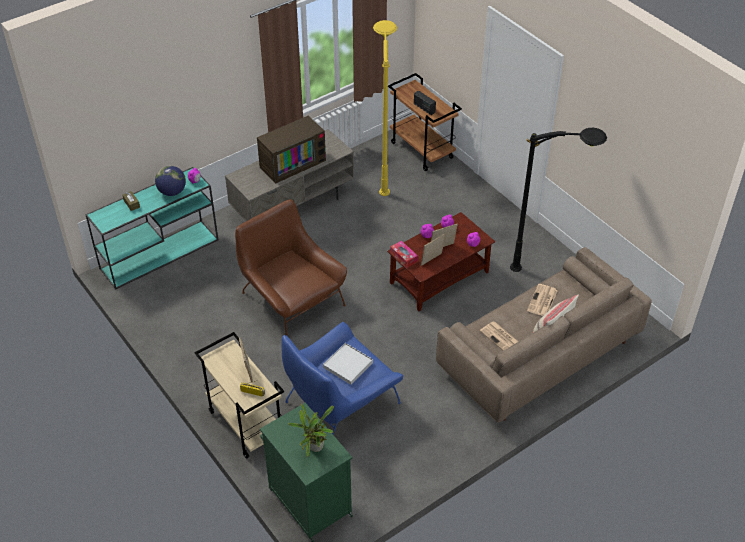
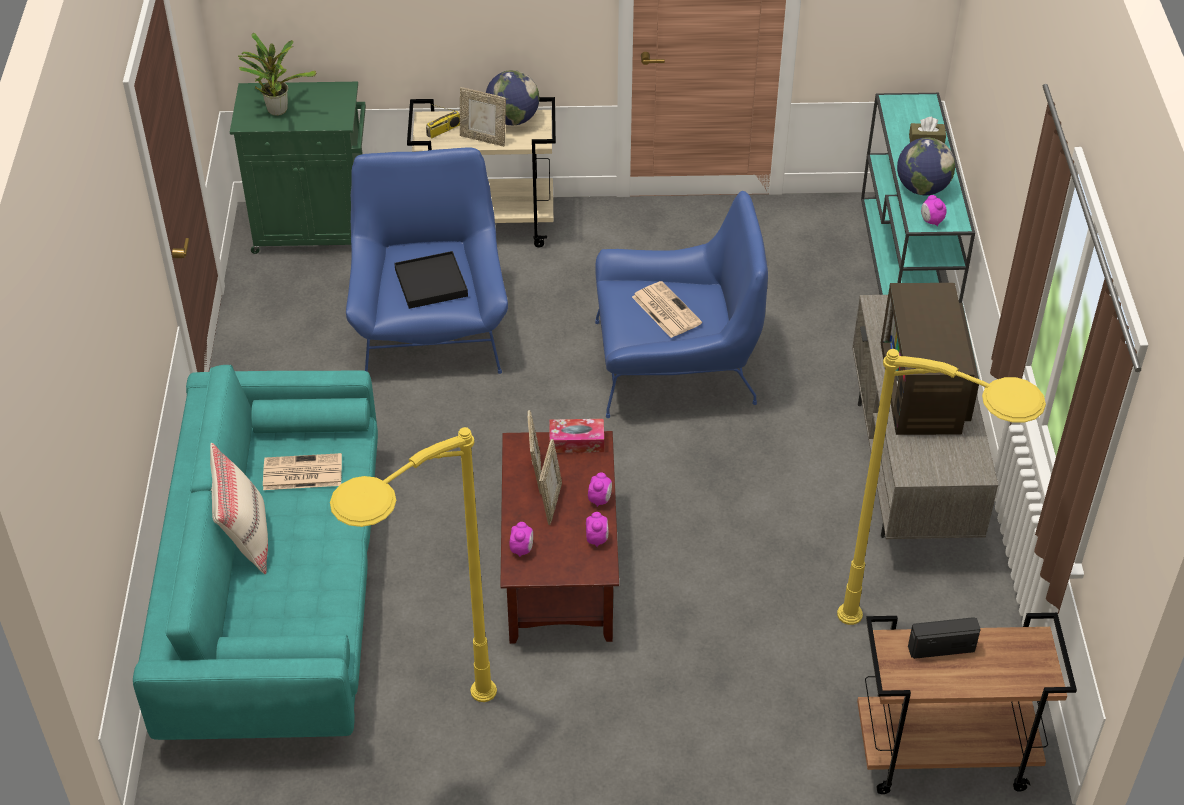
camera: 125 degrees right, 0 degrees up
(220, 368) = (513, 119): none -> globe
(291, 299) = (675, 364): brown armchair -> blue armchair
(348, 365) = (431, 283): white tray -> black tray
(538, 355) = (276, 592): beige sofa -> turquoise sofa
(542, 301) = (316, 573): newspaper -> newspaper (665, 310)
(552, 271) = (423, 743): black floor lamp -> yellow floor lamp

